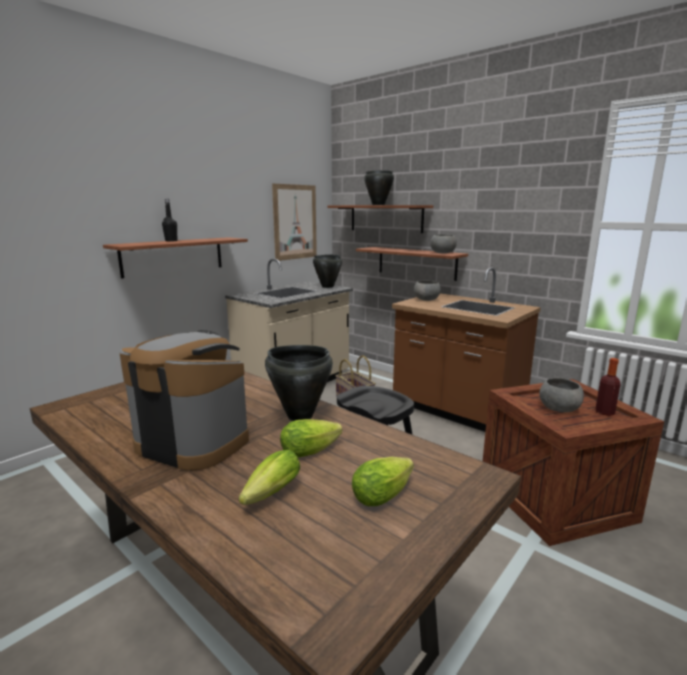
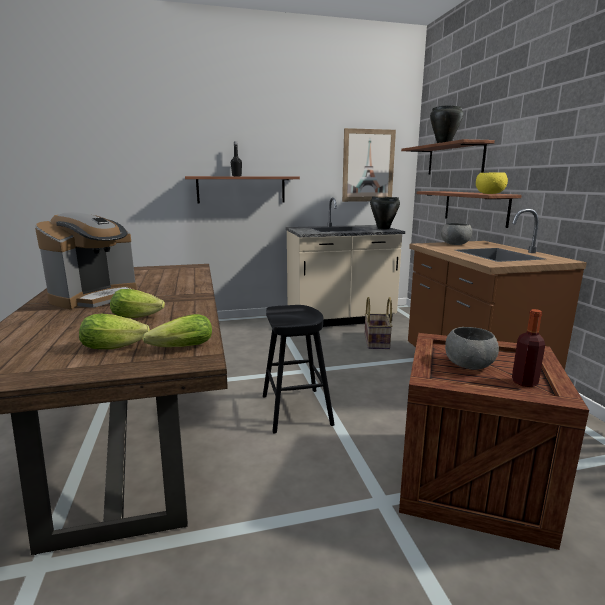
camera: 35 degrees right, 0 degrees up
(193, 441) = (95, 297): coffee machine -> coffee machine turned 60 degrees clockwise
(269, 495) = (64, 328): lettuce -> lettuce (179, 348)
(299, 415) = (178, 299): black cooking pot -> none
(442, 253) = (490, 193): grey bowl -> yellow bowl

